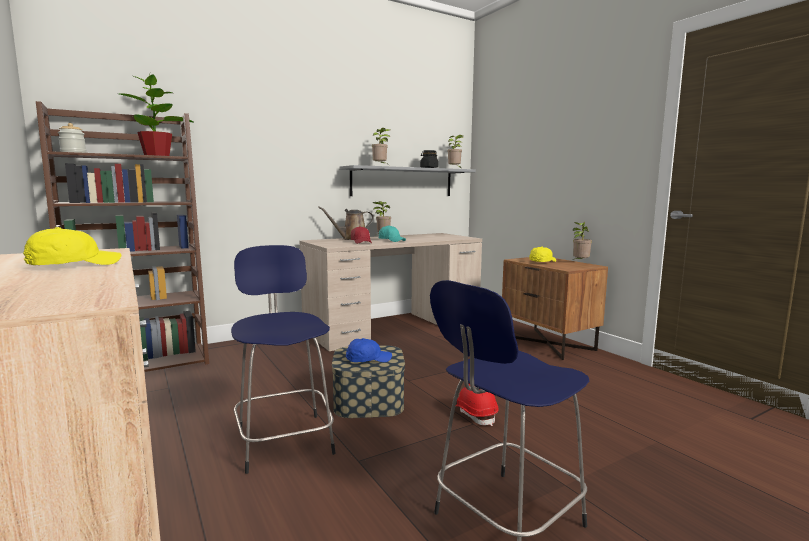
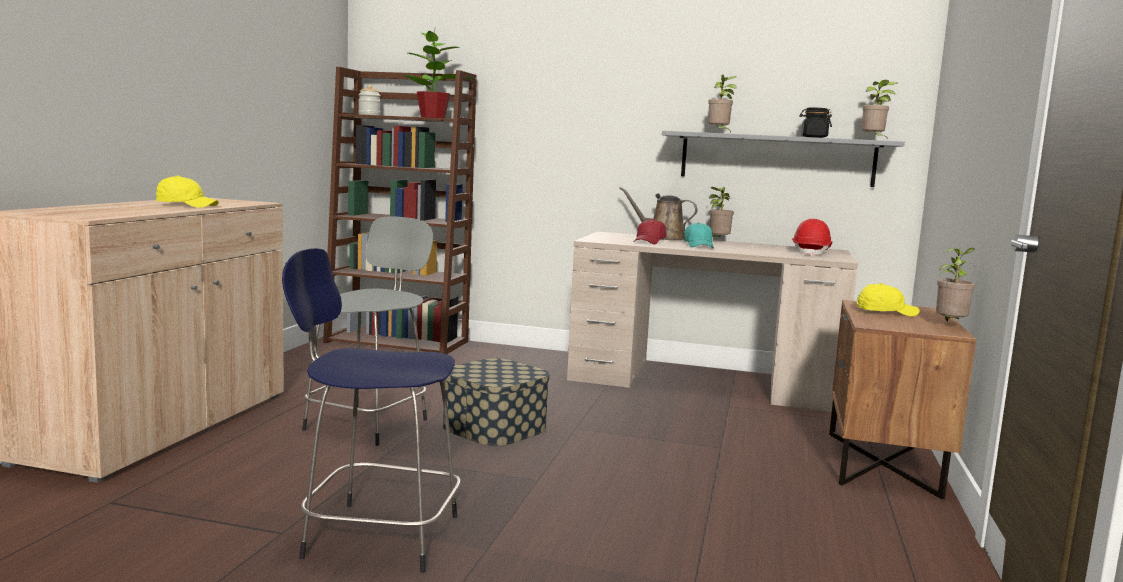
camera: 45 degrees right, 0 degrees up
(284, 439) = (369, 423): blue stool -> grey stool
(368, 359) = (489, 372): blue cap -> none
(475, 414) = (560, 476): red hard hat -> red hard hat (811, 253)

